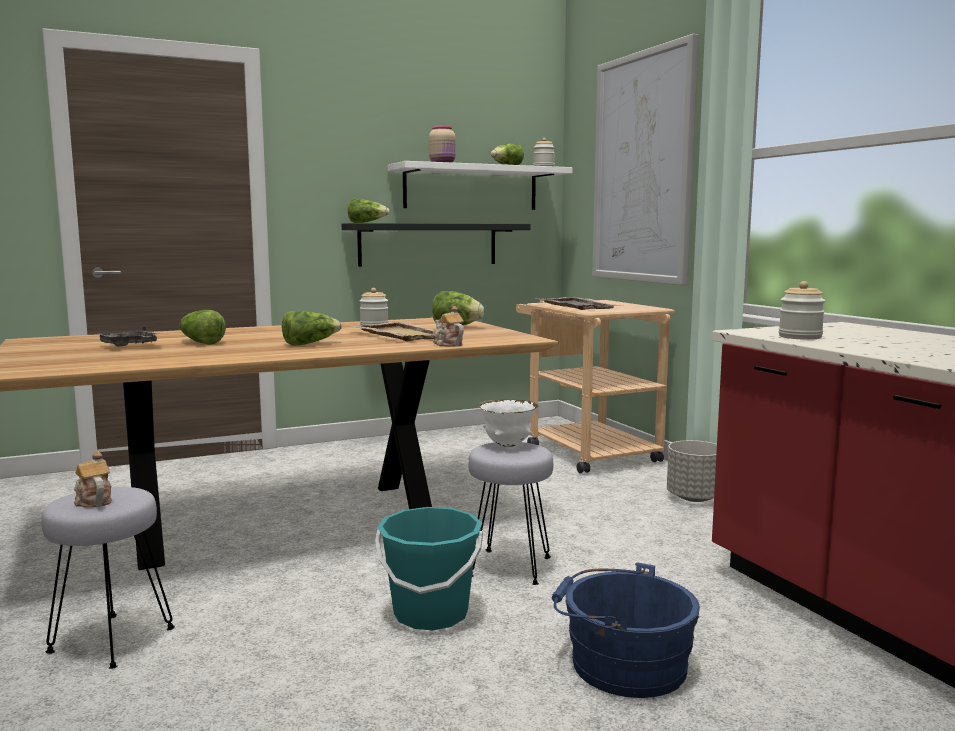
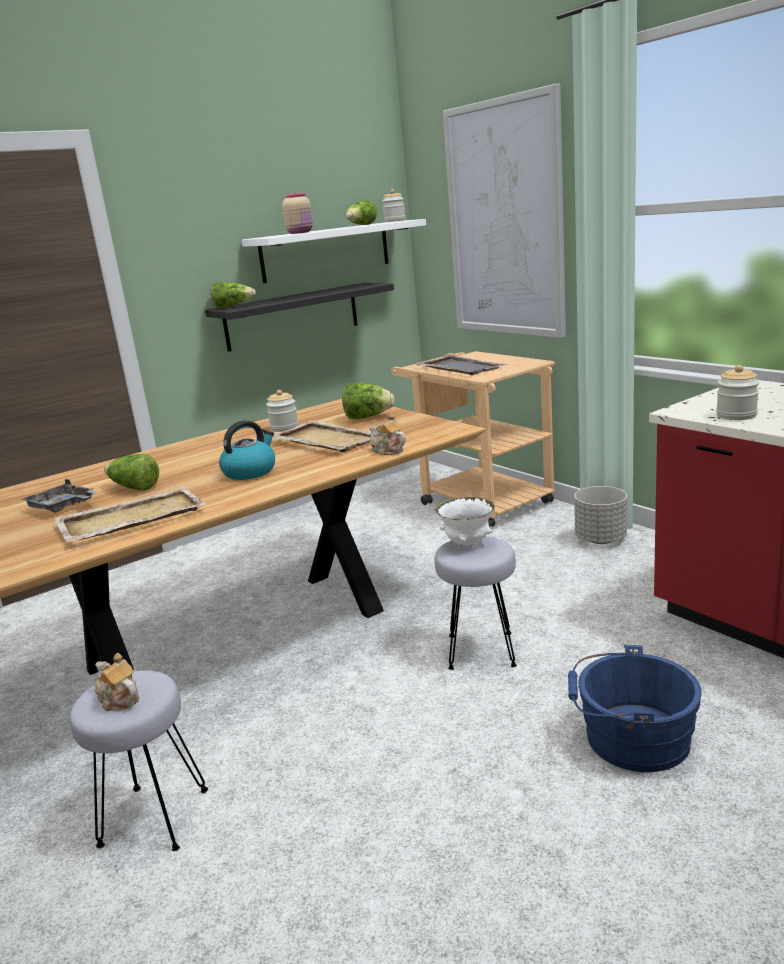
camera: 10 degrees left, 10 degrees up
(173, 356) = (130, 519): none -> beige tray
(310, 344) = (250, 472): lettuce -> kettle
(430, 614) = (439, 719): turquoise bucket -> none

